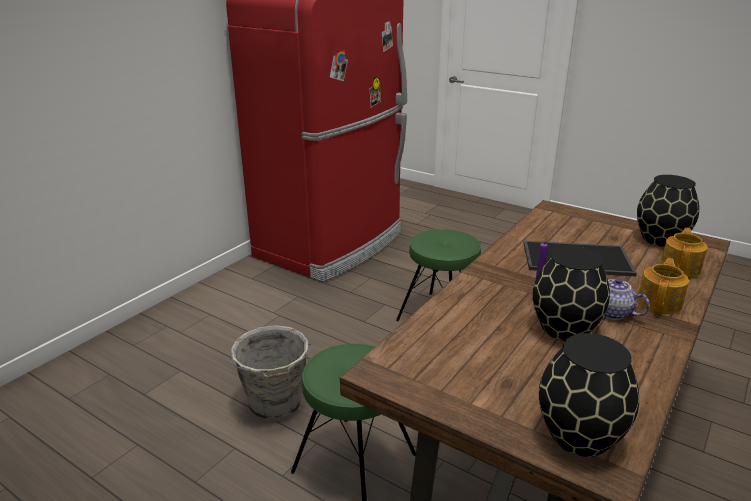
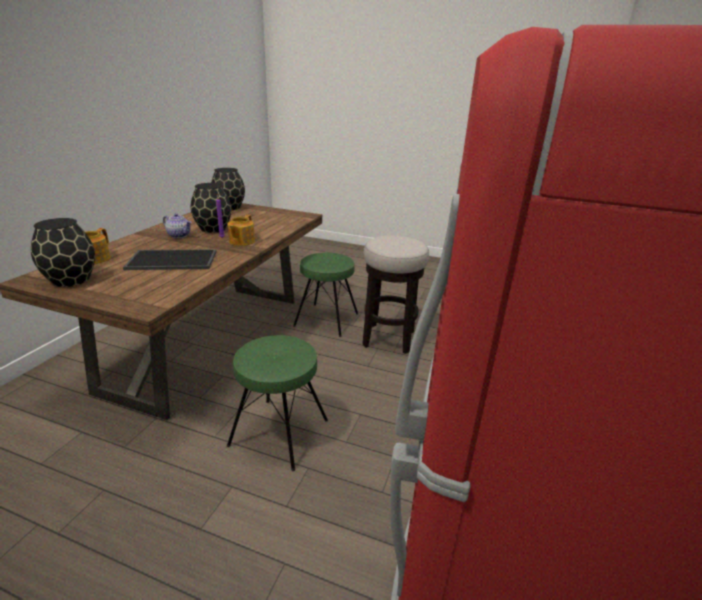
camera: 165 degrees right, 0 degrees up
(275, 406) = (388, 339): grey bucket -> stool
(660, 303) = (142, 240): teapot -> teapot (241, 241)

